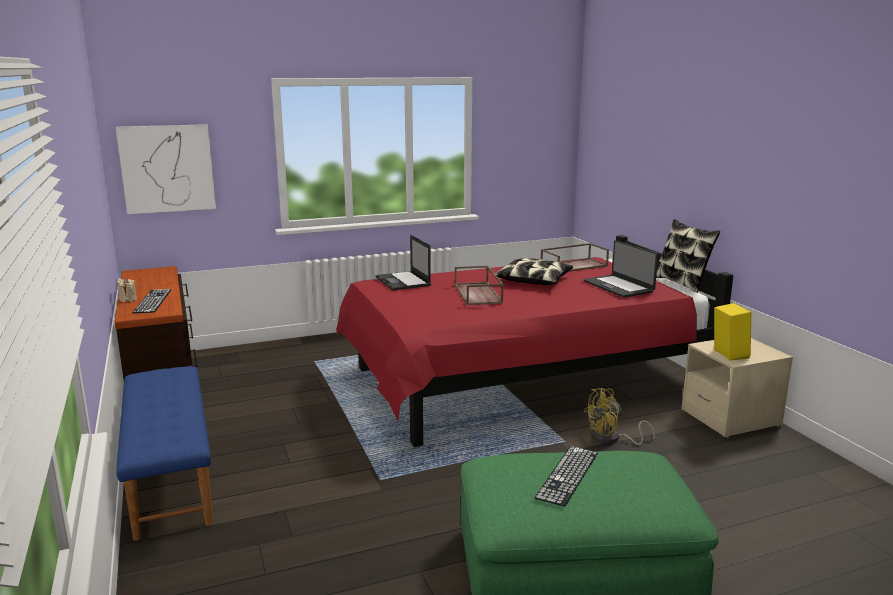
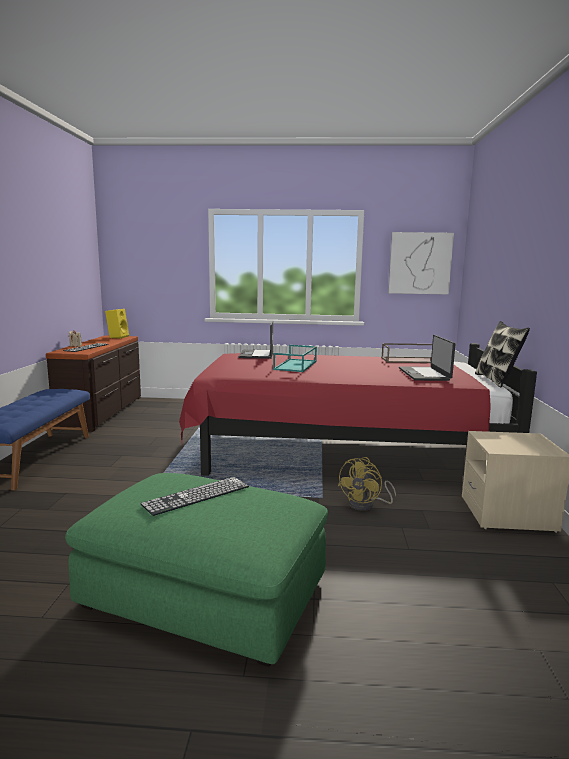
camera: 25 degrees right, 5 degrees down
(167, 168) = (137, 269): picture -> picture (420, 263)
(478, 294) = (296, 365): brown tray -> turquoise tray
(534, 280) = (357, 364): pillow -> none
(612, 439) = (366, 505): yellow fan -> yellow fan turned 60 degrees counterclockwise
(728, 354) = (497, 443): yellow speaker -> yellow speaker (117, 337)

